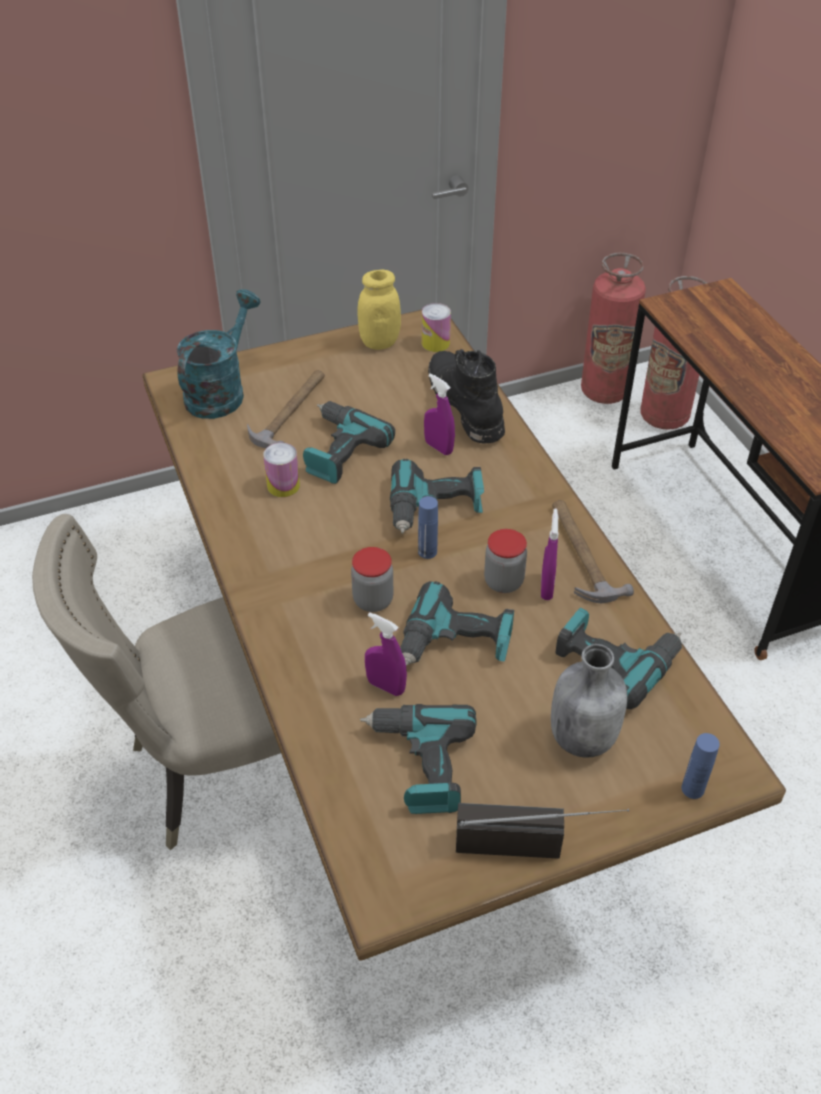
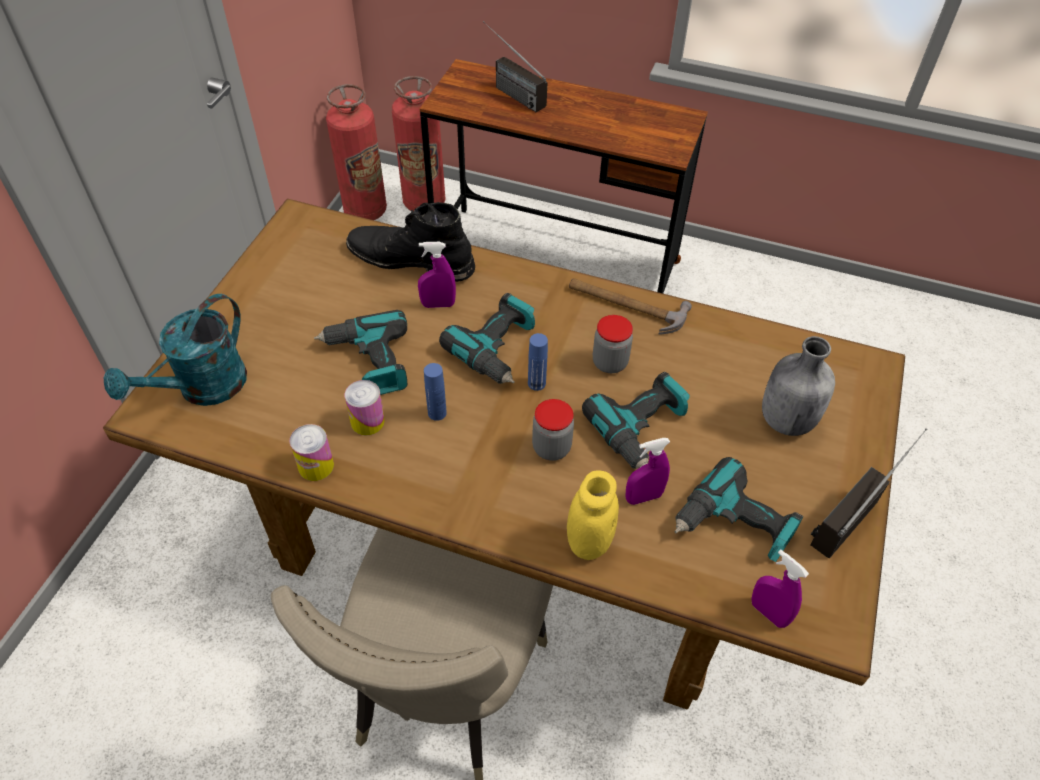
camera: 50 degrees left, 5 degrees up
(220, 391) = (202, 389): turquoise watering can -> turquoise watering can turned 120 degrees counterclockwise
(290, 411) = (287, 361): hammer -> none
(379, 342) = (281, 258): yellow jar -> yellow jar (589, 542)
(435, 343) = (325, 230): can -> can (316, 466)
(546, 588) = (638, 344): purple spray bottle -> purple spray bottle (768, 613)
(615, 660) = (736, 357): power drill -> none
(692, 789) = (872, 396): blue bottle -> blue bottle (437, 413)
(740, 329) = (508, 91): none -> radio

